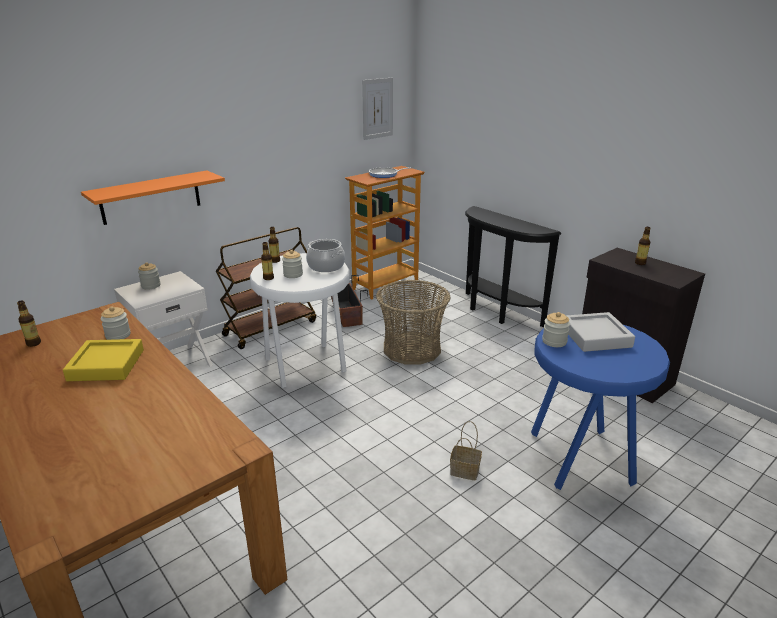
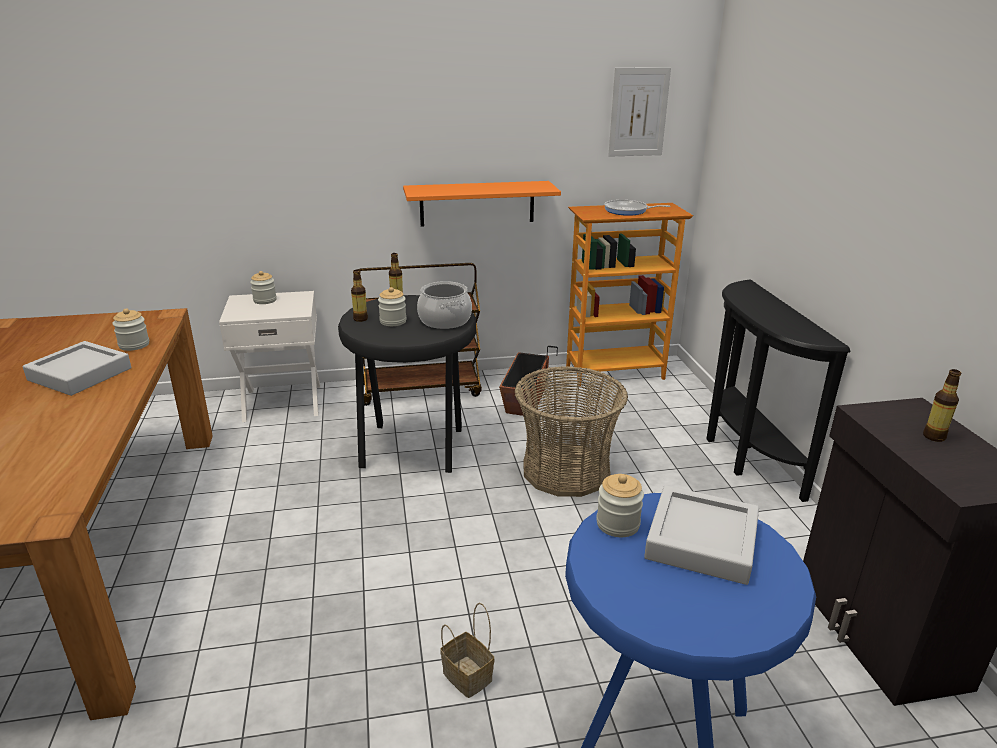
camera: 30 degrees right, 0 degrees up
(34, 343) = (61, 332): bottle -> none
(106, 365) = (80, 374): yellow tray -> grey tray
(151, 197) = (283, 193): orange shelf -> orange shelf (477, 203)
(307, 366) = (415, 450): white stool -> black stool

